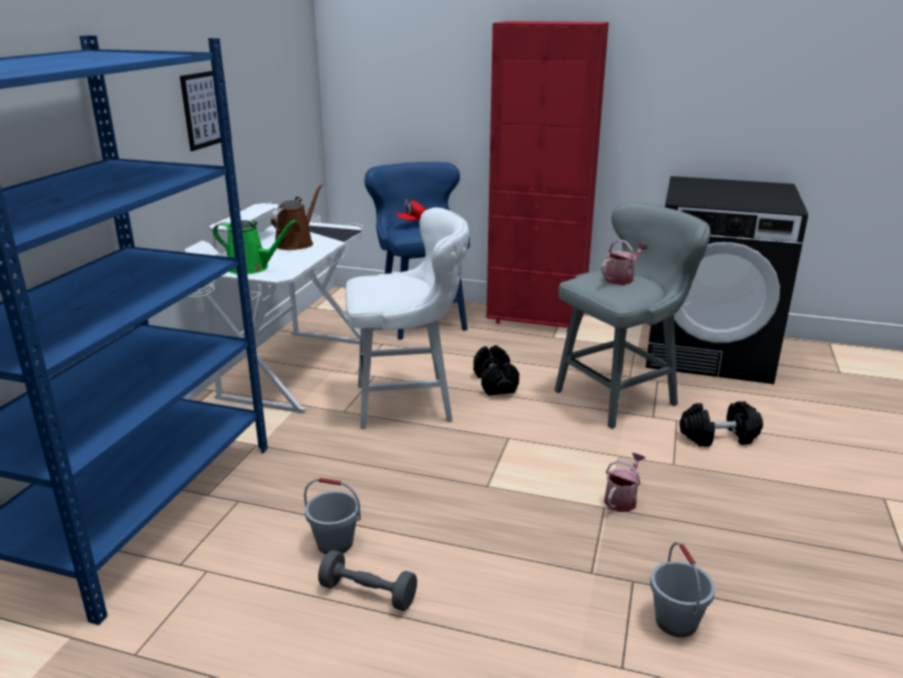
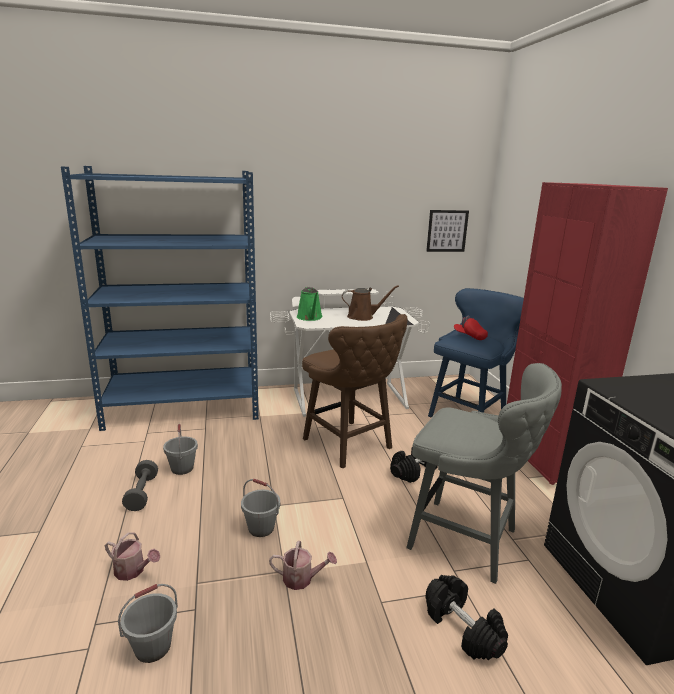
camera: 60 degrees right, 5 degrees down
(206, 109) = (343, 222): picture -> picture (447, 231)
(409, 402) = (350, 445): white stool -> brown stool
(523, 505) = (261, 528): none -> grey bucket
(621, 278) = (472, 424): watering can -> watering can (133, 571)

